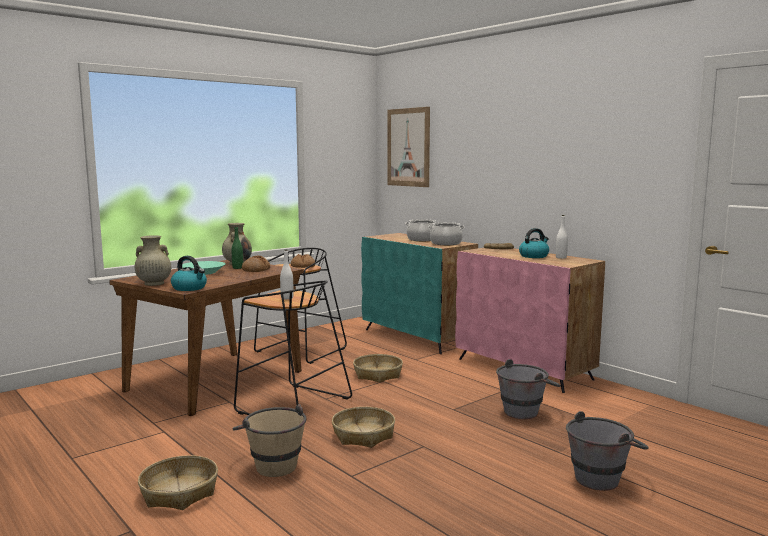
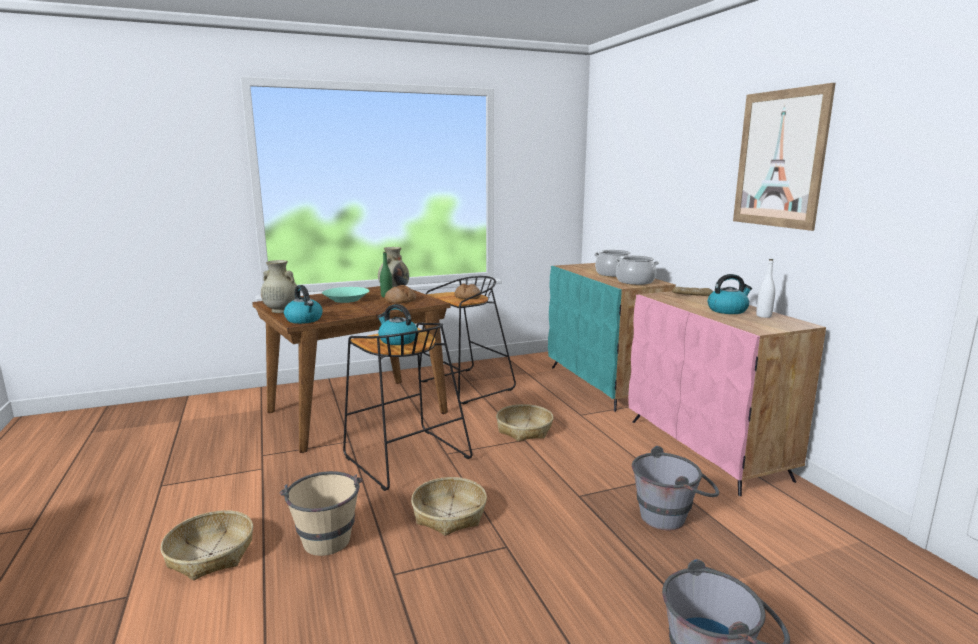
camera: 20 degrees right, 5 degrees up
(287, 298) = (397, 340): white bottle -> kettle
(408, 147) = (614, 163): picture -> picture (780, 159)

